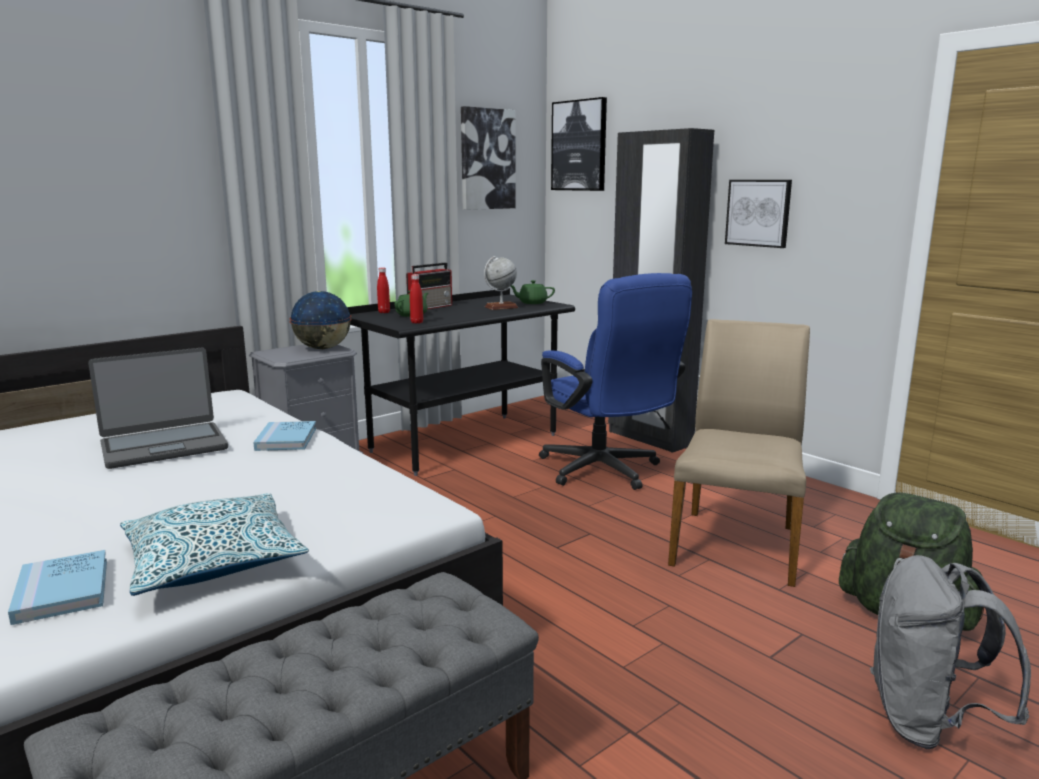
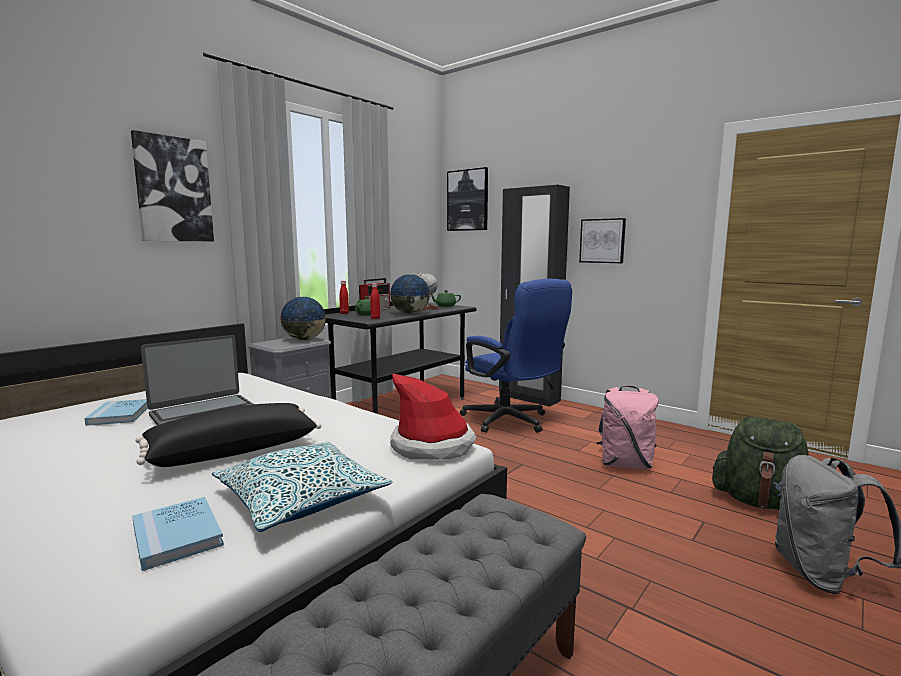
camera: 10 degrees left, 5 degrees down
(171, 495) = (233, 450): none -> black pillow
(286, 439) = (304, 404): blue book -> blue book (119, 414)
(405, 506) = (432, 445): none -> hat
(471, 315) = (410, 313): none -> globe
(487, 159) = (406, 208): picture -> picture (173, 190)
(736, 544) = (625, 464): beige chair -> pink backpack

